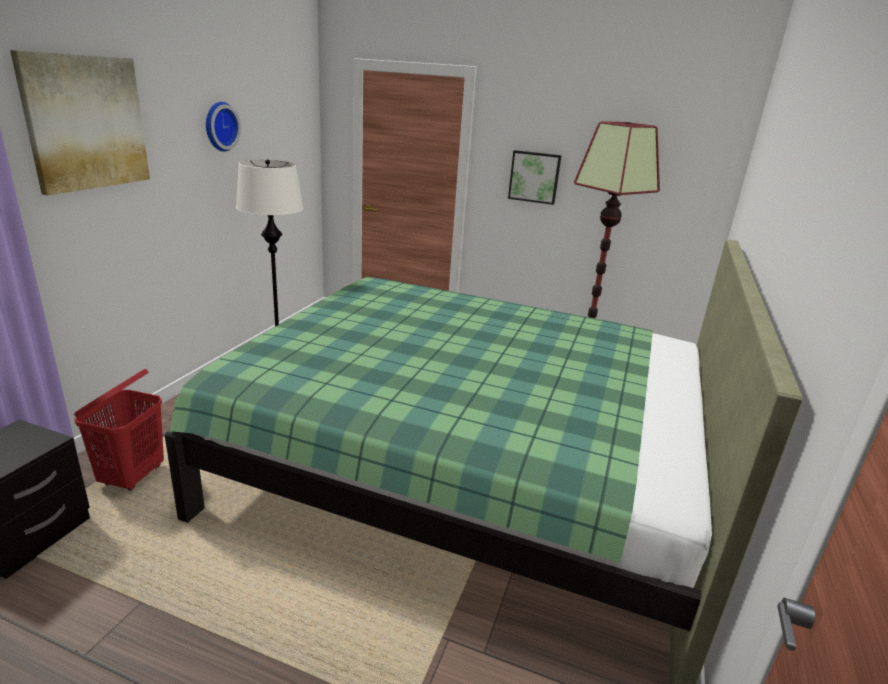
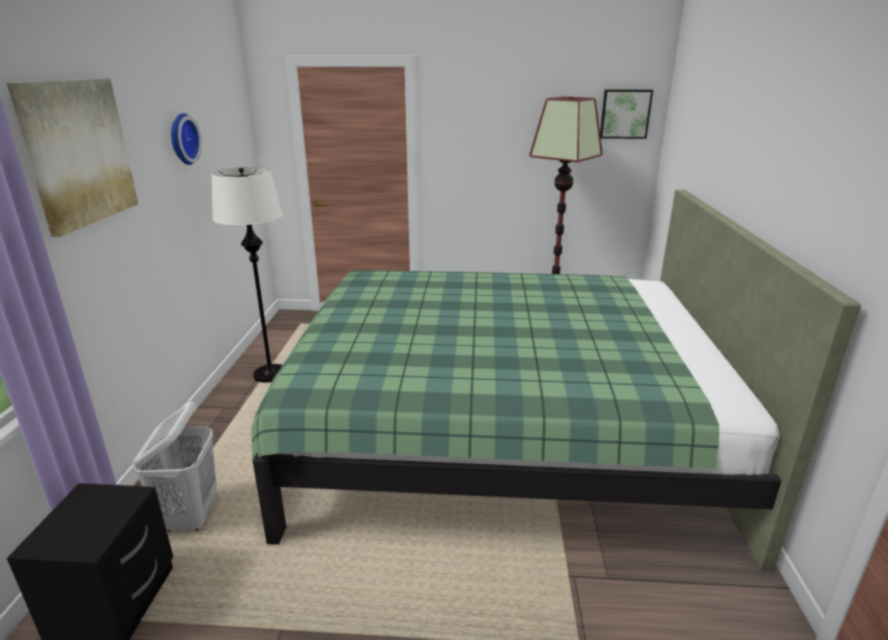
camera: 15 degrees left, 0 degrees up
(133, 476) = (191, 516): red laundry basket -> white laundry basket
(534, 177) = (482, 154): picture -> picture (625, 114)

